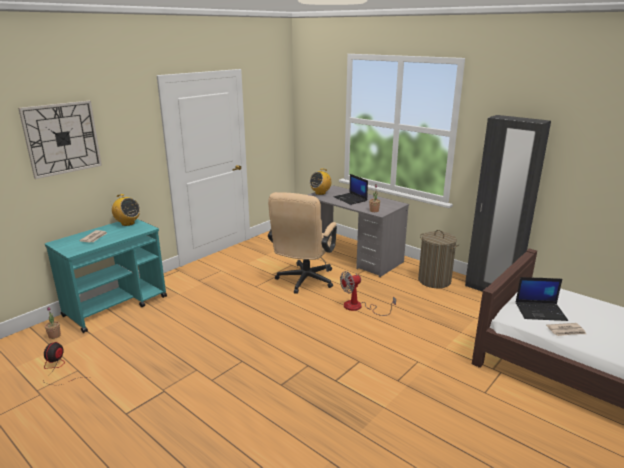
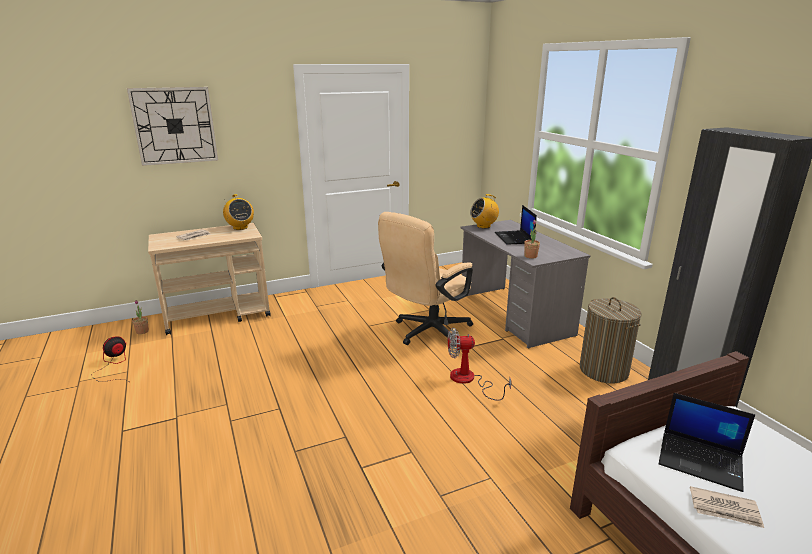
camera: 25 degrees right, 0 degrees up
(117, 306) = (218, 315): turquoise cart -> beige cart

